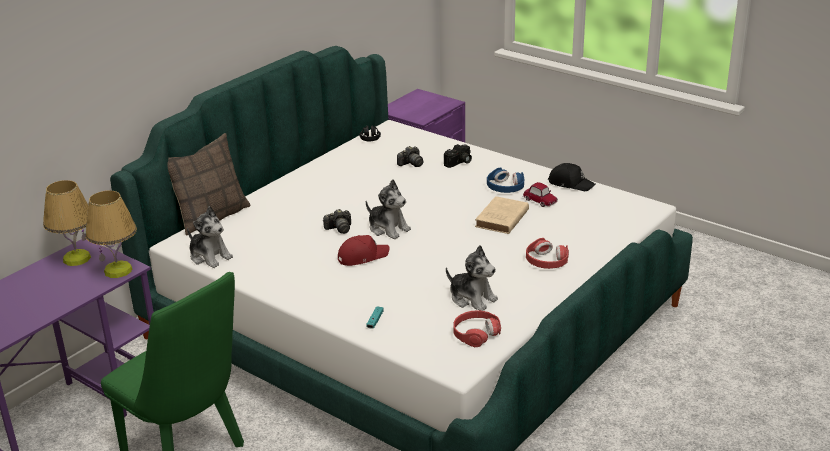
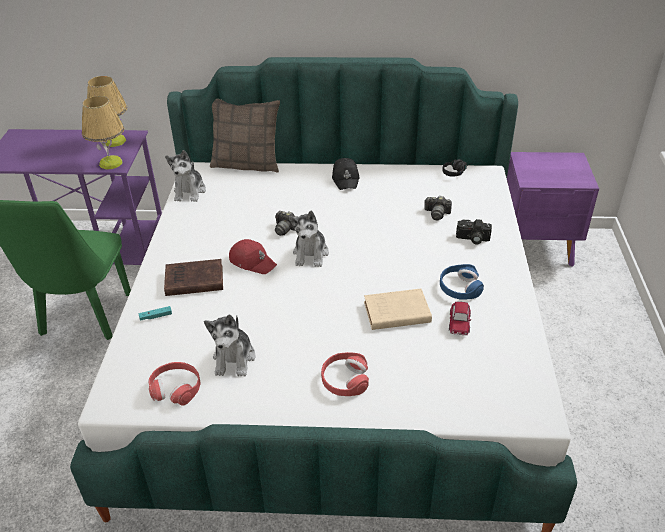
camera: 55 degrees right, 10 degrees up
(350, 291) = (192, 281): none -> brown book
(570, 183) = (520, 329): black cap -> black cap (346, 179)

